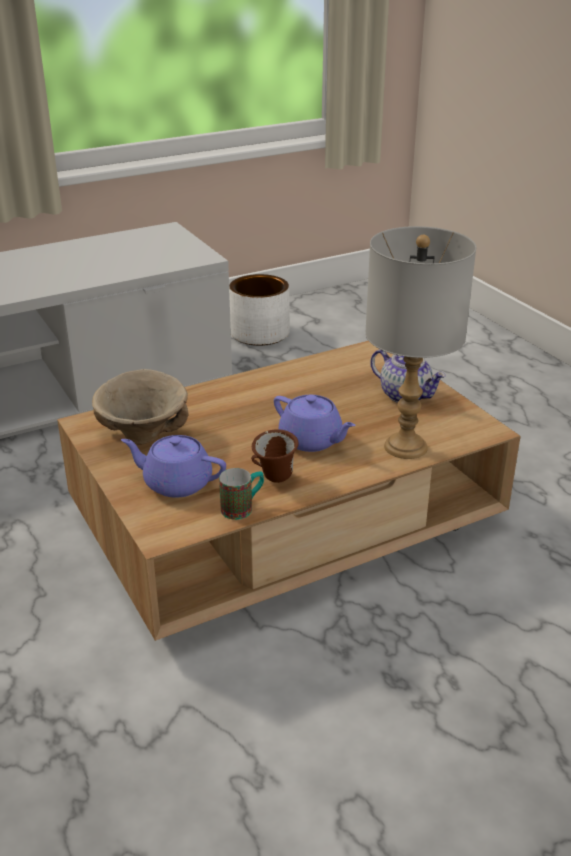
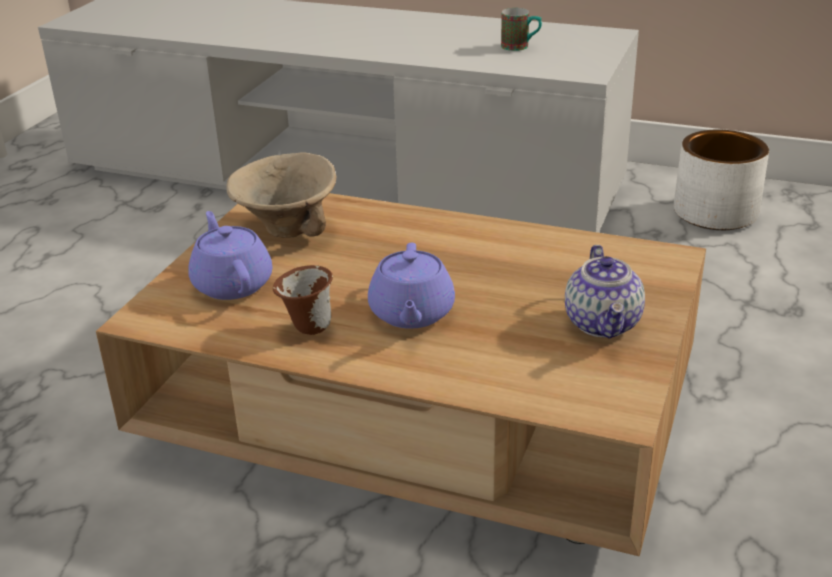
camera: 50 degrees right, 0 degrees up
(243, 508) = (234, 336): mug -> mug (520, 47)
(405, 447) = (488, 376): grey table lamp -> none

